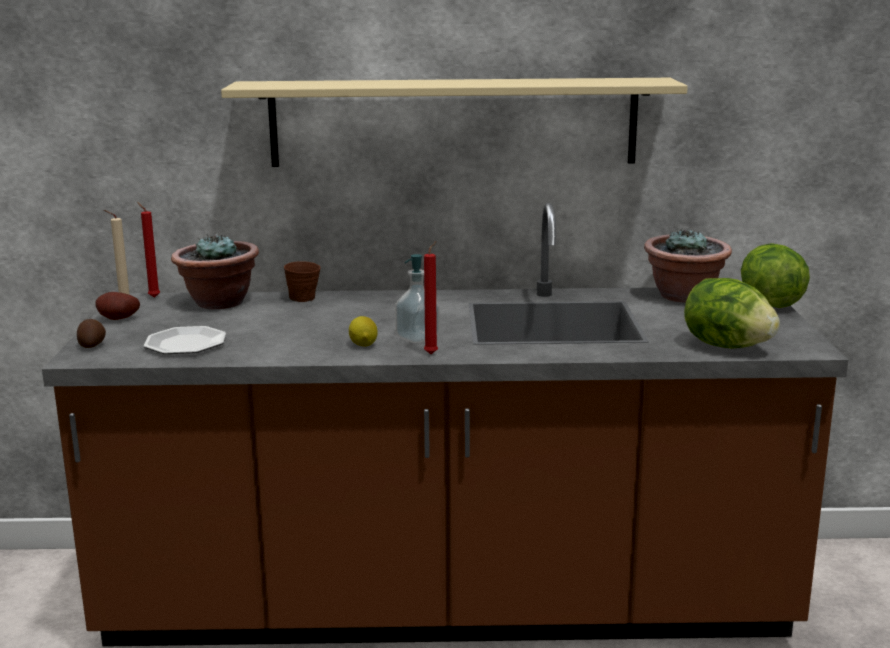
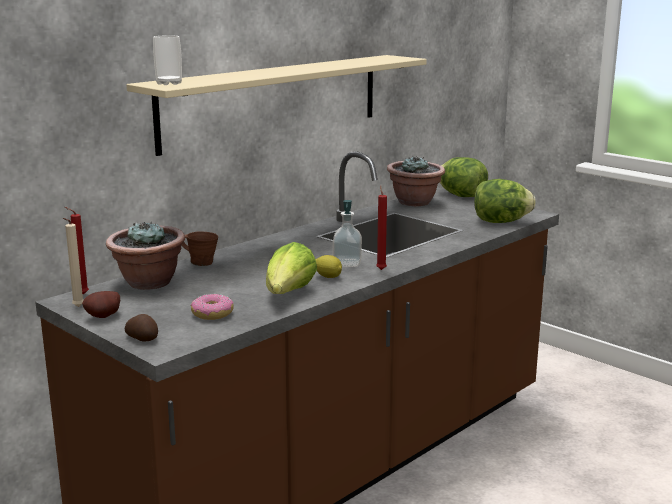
camera: 45 degrees left, 0 degrees up
(185, 344) = (212, 314): plate -> donut
(259, 84) = (169, 83): none -> cup
(285, 348) = (289, 294): none -> lettuce

